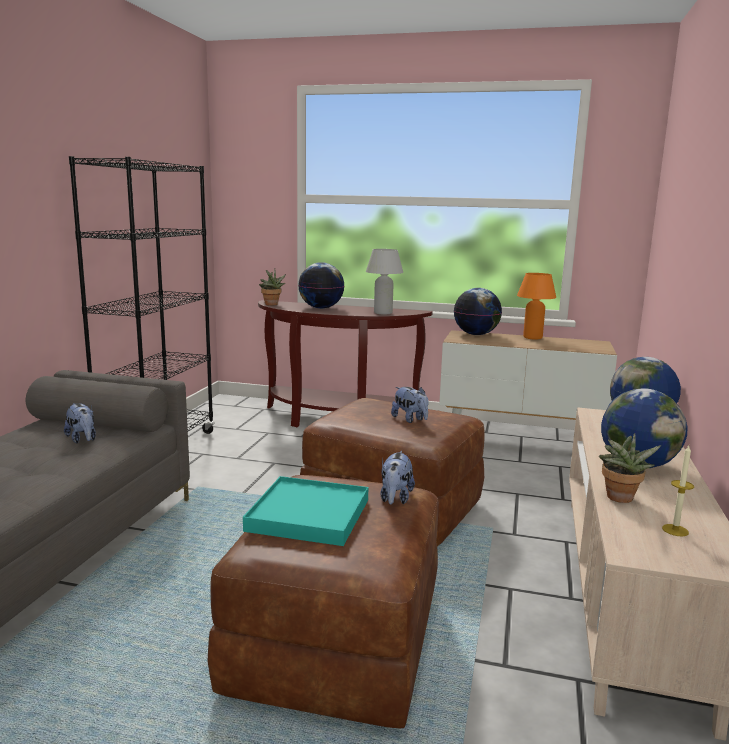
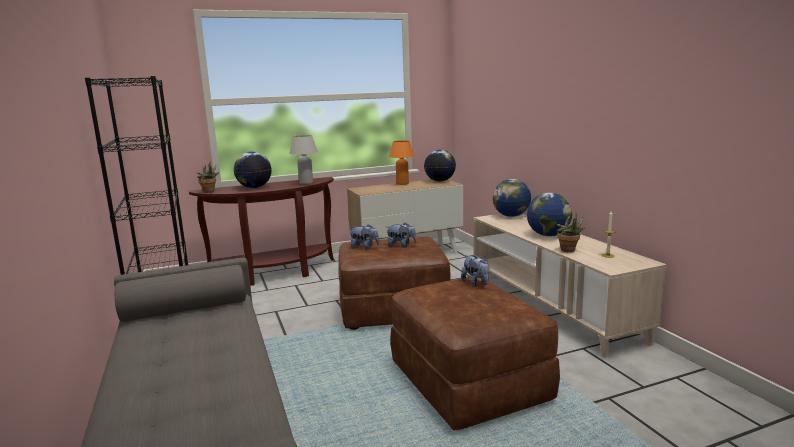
camera: 35 degrees left, 0 degrees up
(82, 439) = (205, 320): plush toy -> plush toy (364, 247)
(309, 515) = (455, 304): turquoise tray -> none
(476, 334) = (368, 188): globe -> globe (440, 181)

